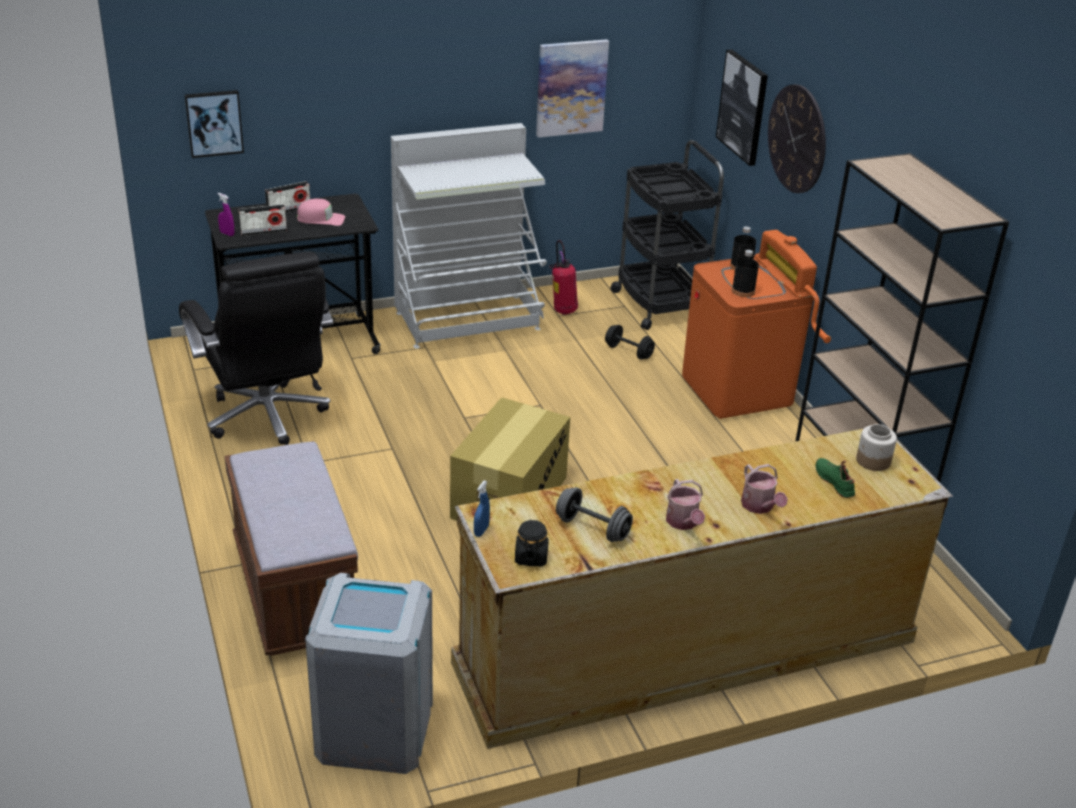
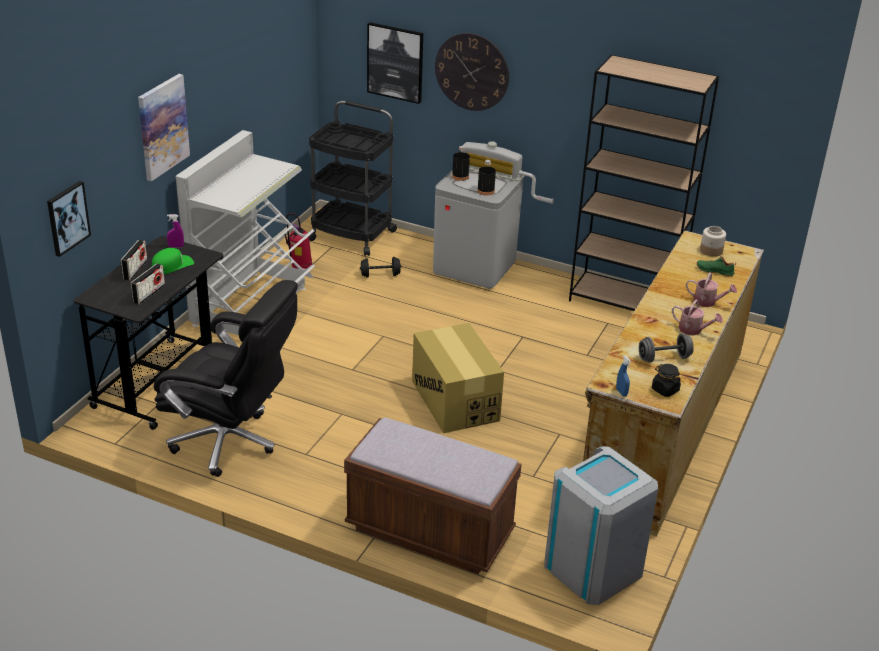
camera: 45 degrees left, 0 degrees up
(227, 234) = (125, 308): purple spray bottle -> purple spray bottle (176, 247)
(321, 219) = (172, 265): pink cap -> green cap
(571, 88) = (261, 89): picture -> picture (162, 126)
(739, 393) = (477, 268): orange washing machine -> grey washing machine

